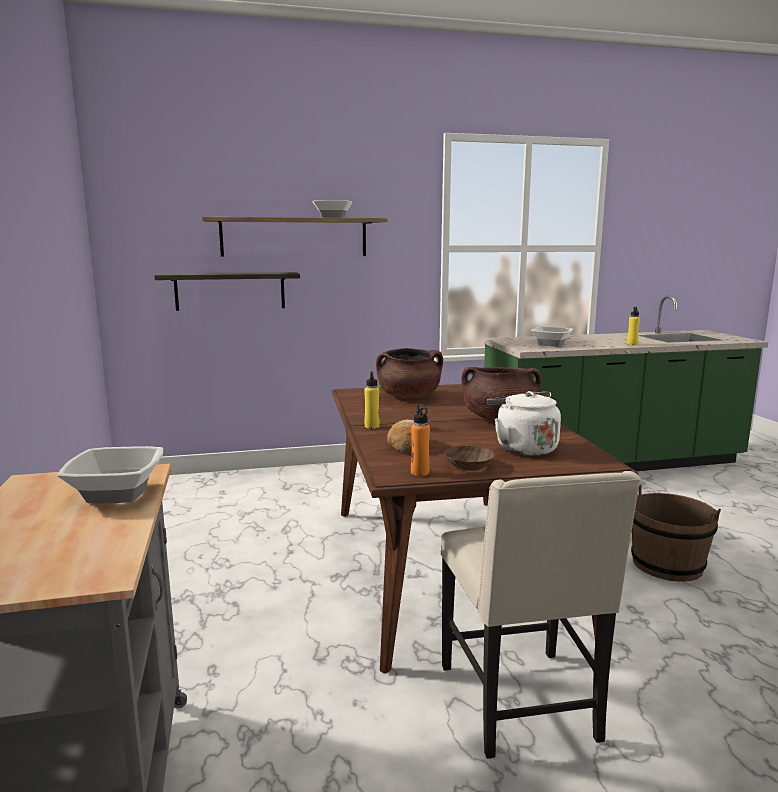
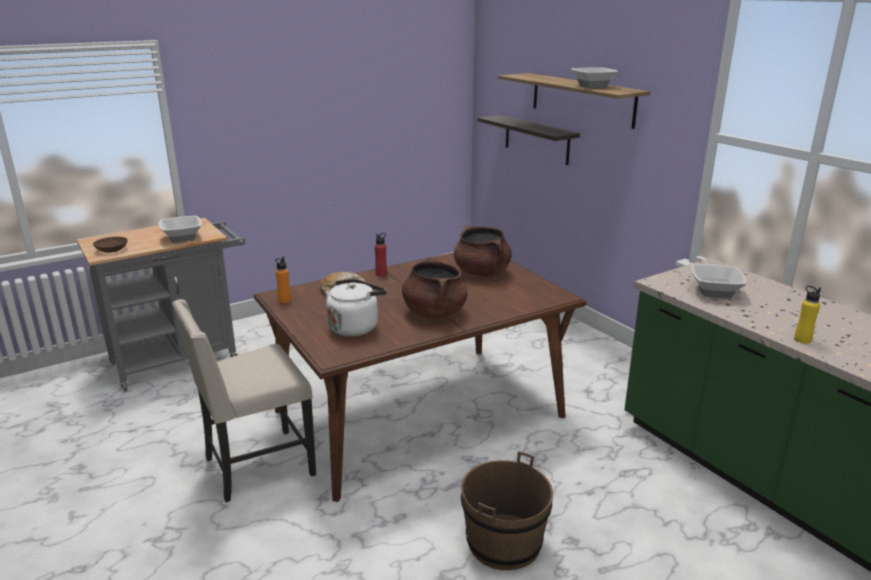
camera: 70 degrees right, 10 degrees up
(372, 426) = (381, 274): yellow bottle -> red bottle
(468, 466) = (303, 313): brown bowl -> brown bowl (111, 249)

